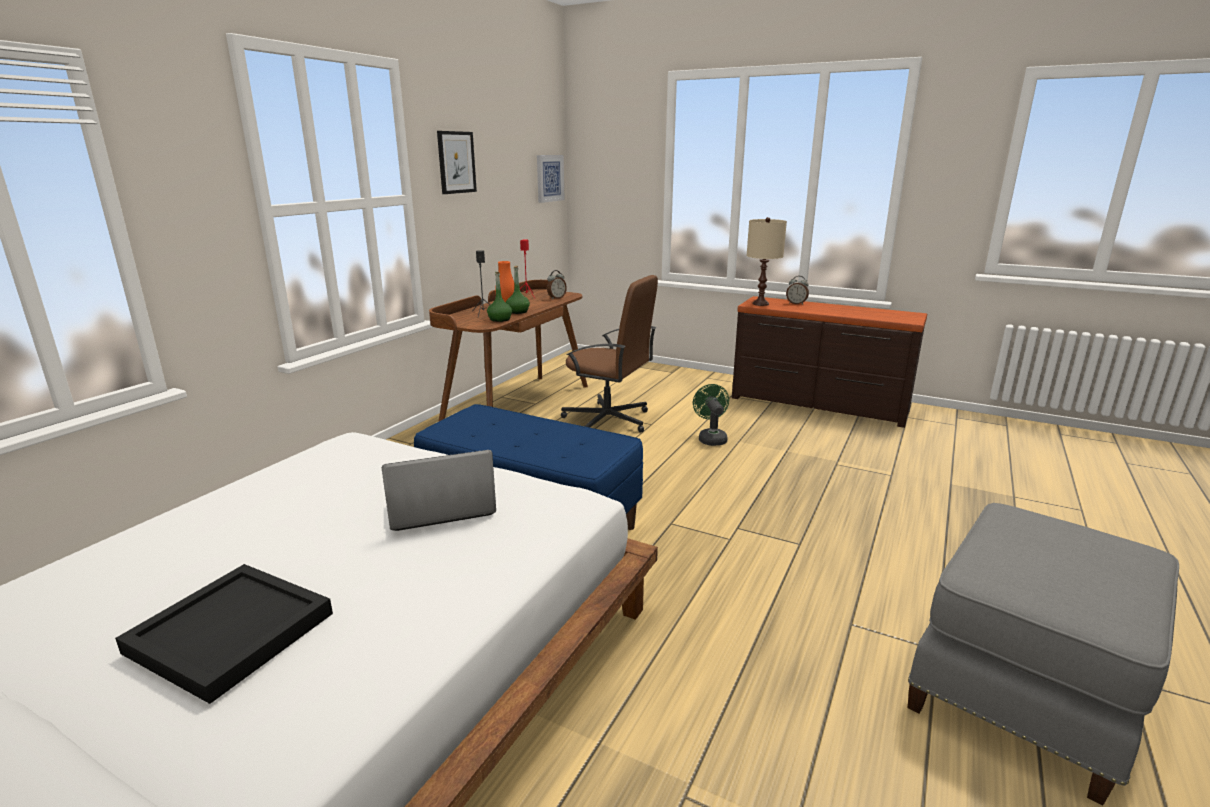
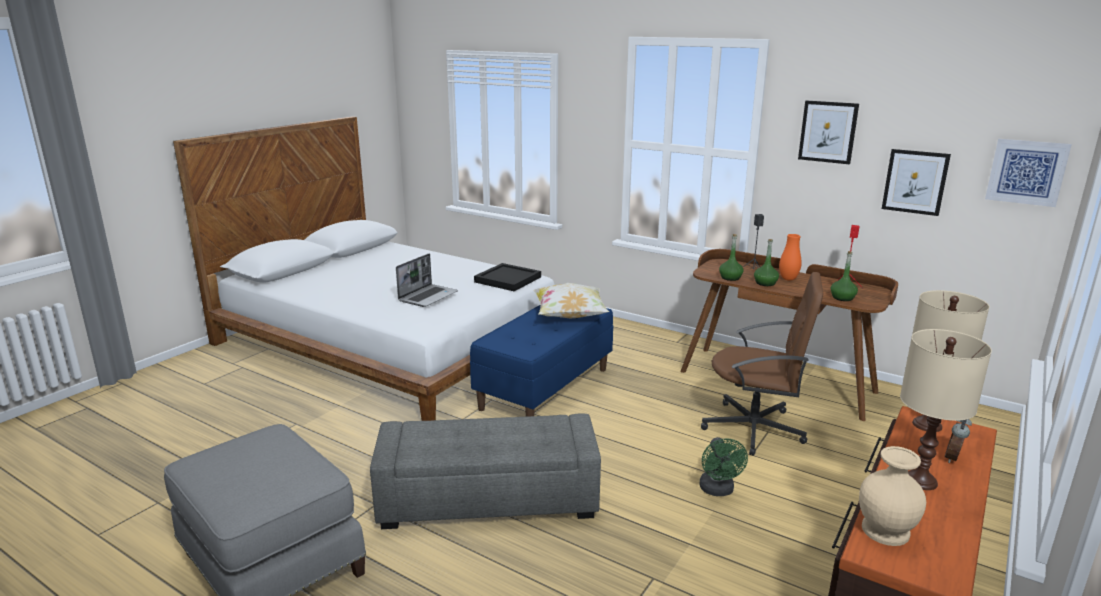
camera: 95 degrees right, 0 degrees up
(230, 634) = (359, 276): black tray -> black tray (507, 279)
(439, 508) = (428, 296): laptop -> laptop turned 45 degrees clockwise
(498, 424) = (569, 317): none -> pillow
(509, 198) = (915, 182): none -> picture
(556, 298) = (842, 298): alarm clock -> green bottle
(608, 420) = (755, 429): brown office chair -> brown office chair turned 105 degrees counterclockwise
(711, 438) = (718, 491): green fan -> green fan turned 90 degrees clockwise
(787, 542) = (488, 498): none -> grey ottoman
(829, 310) = (920, 481): none -> beige table lamp
(886, 317) = (886, 530): none -> beige vase

